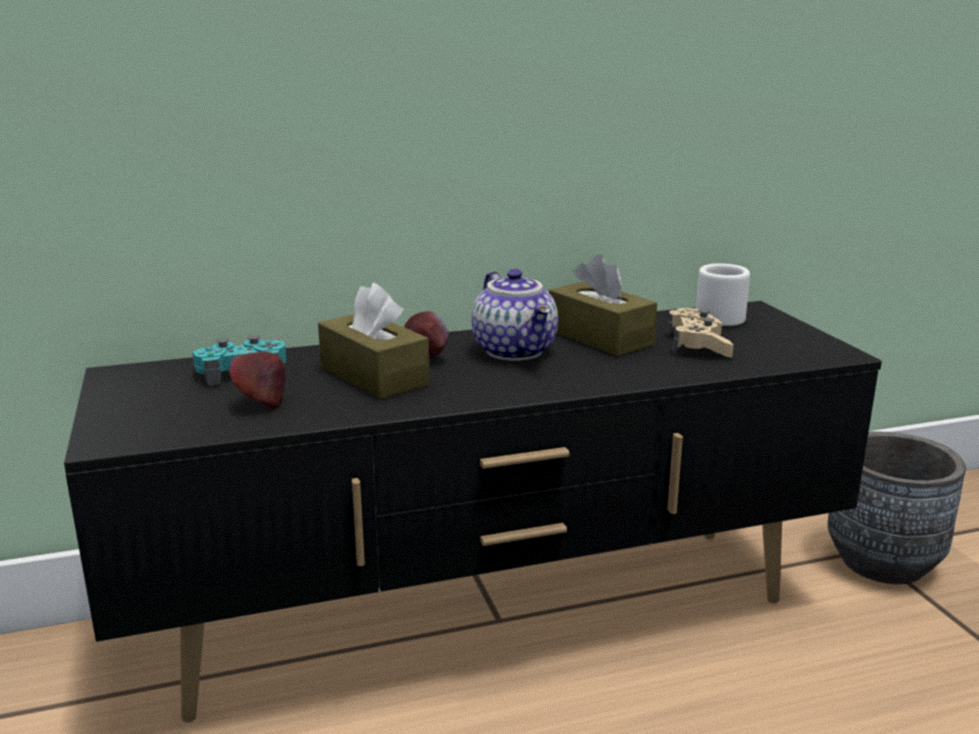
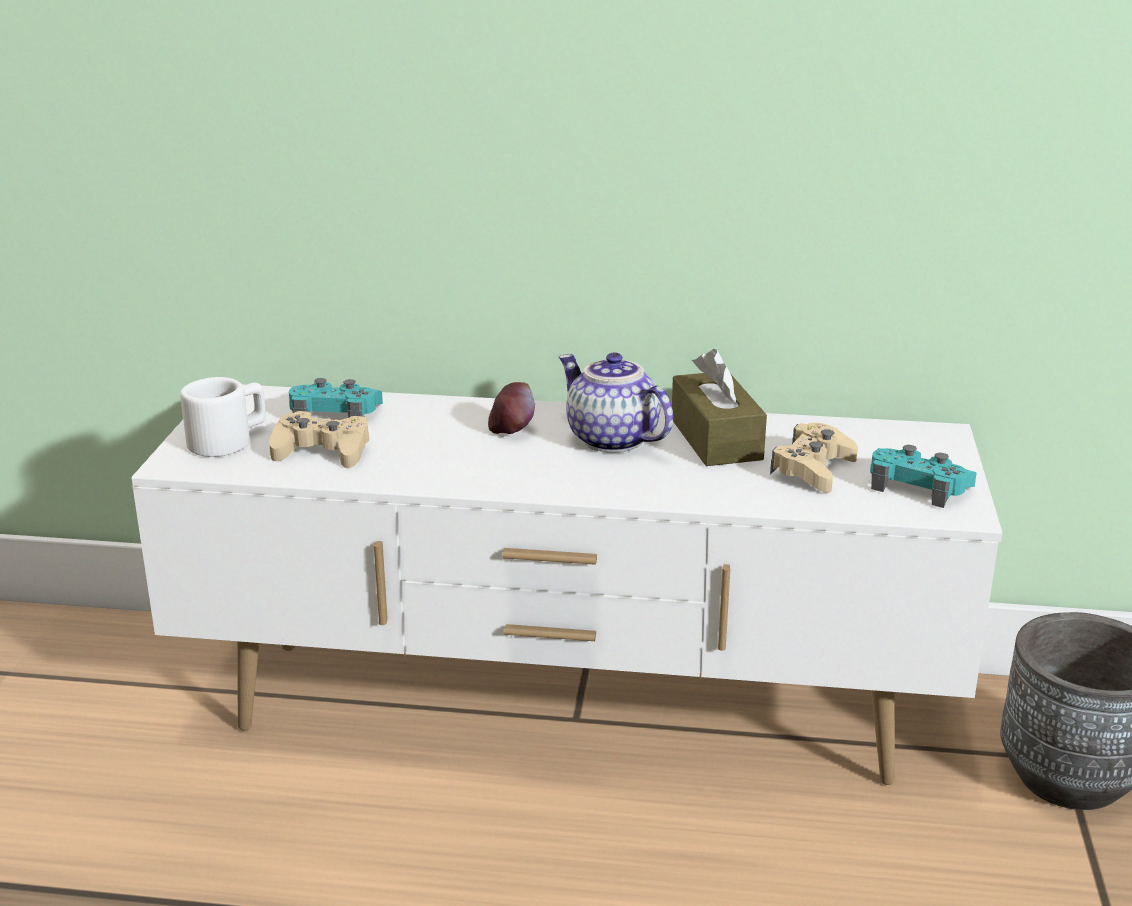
camera: 25 degrees right, 5 degrees up
(260, 403) = (322, 451): apple -> beige game controller
(374, 375) = (446, 441): brown tissue box -> none
(490, 618) = (568, 714): black tv stand -> white tv stand
(516, 351) = (610, 440): teapot -> teapot turned 135 degrees clockwise
(721, 315) = (889, 436): white mug -> white mug (229, 440)
(787, 342) = (919, 487): none -> turquoise game controller

